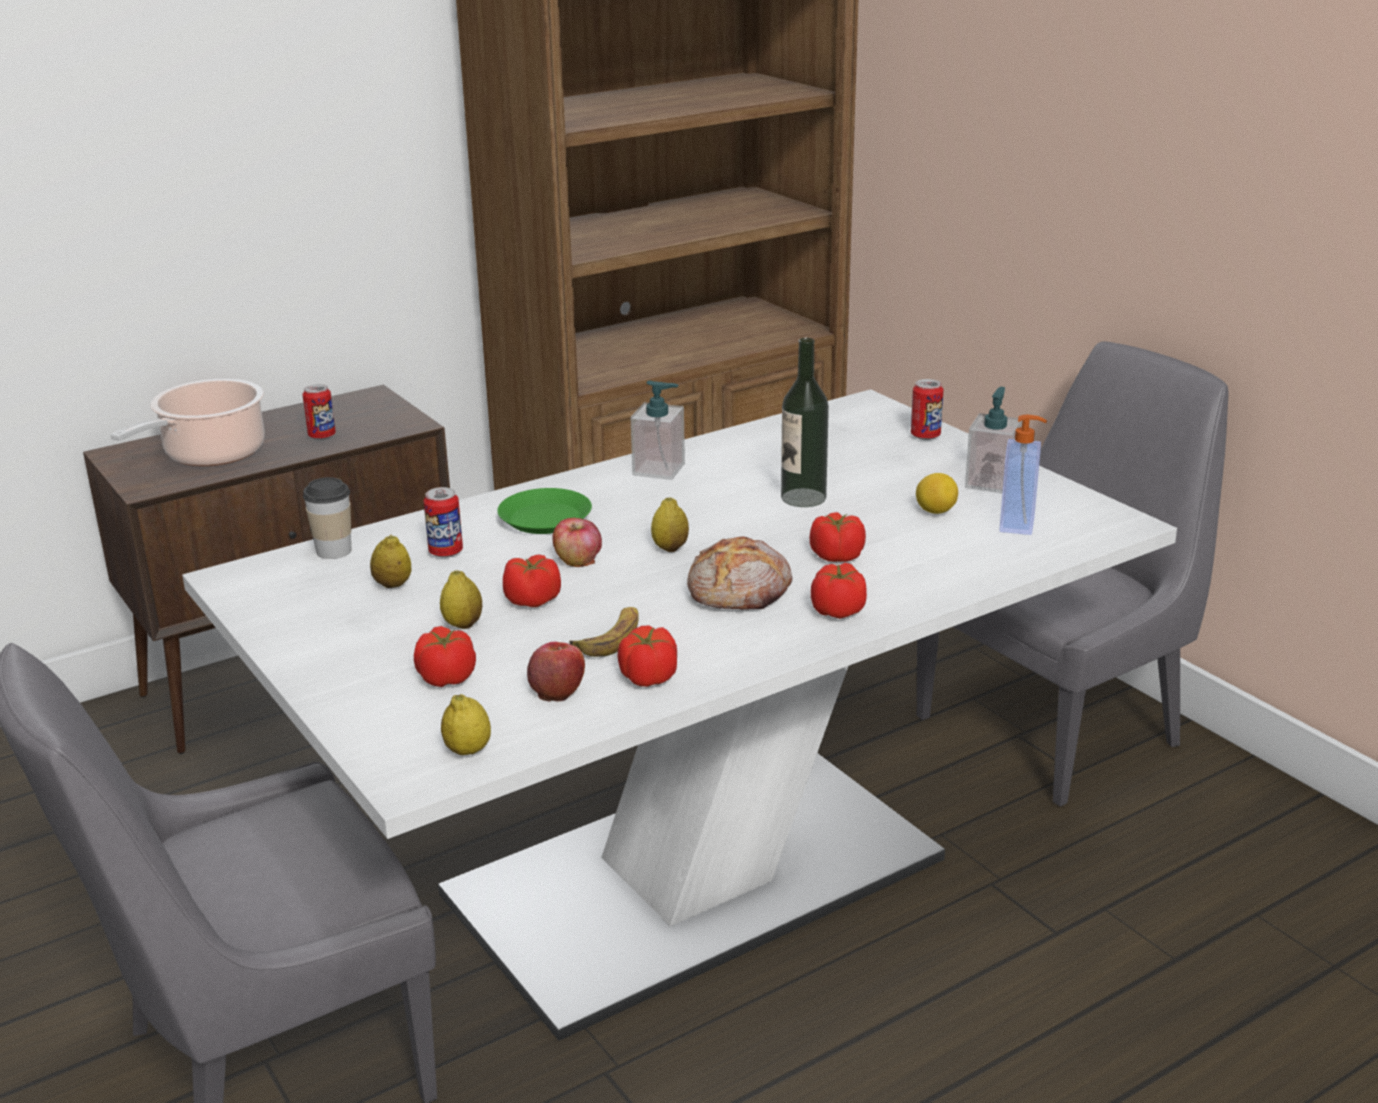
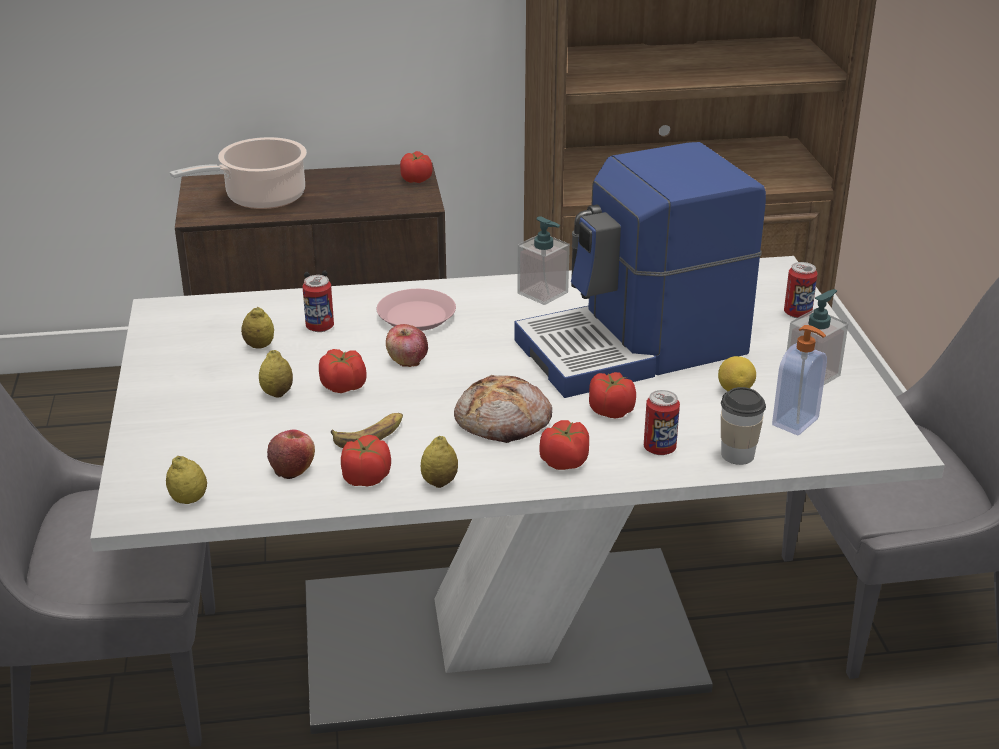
camera: 25 degrees right, 5 degrees up
(322, 436) = (349, 199): can -> can (659, 449)
(334, 551) = (245, 306): cup -> cup (737, 455)
(446, 677) = (227, 435): tomato -> tomato (416, 179)
(545, 518) = (417, 316): green plate -> pink plate
(670, 548) = (486, 367): lemon -> lemon (439, 482)
(803, 498) = (635, 348): bottle -> coffee machine

